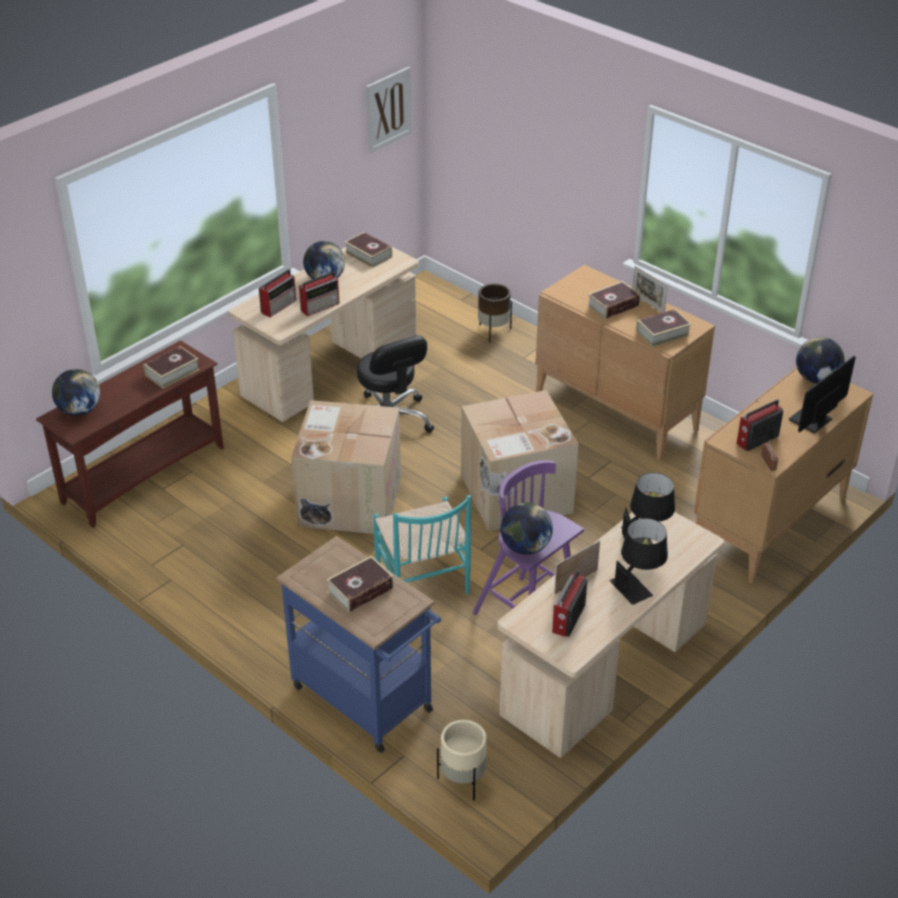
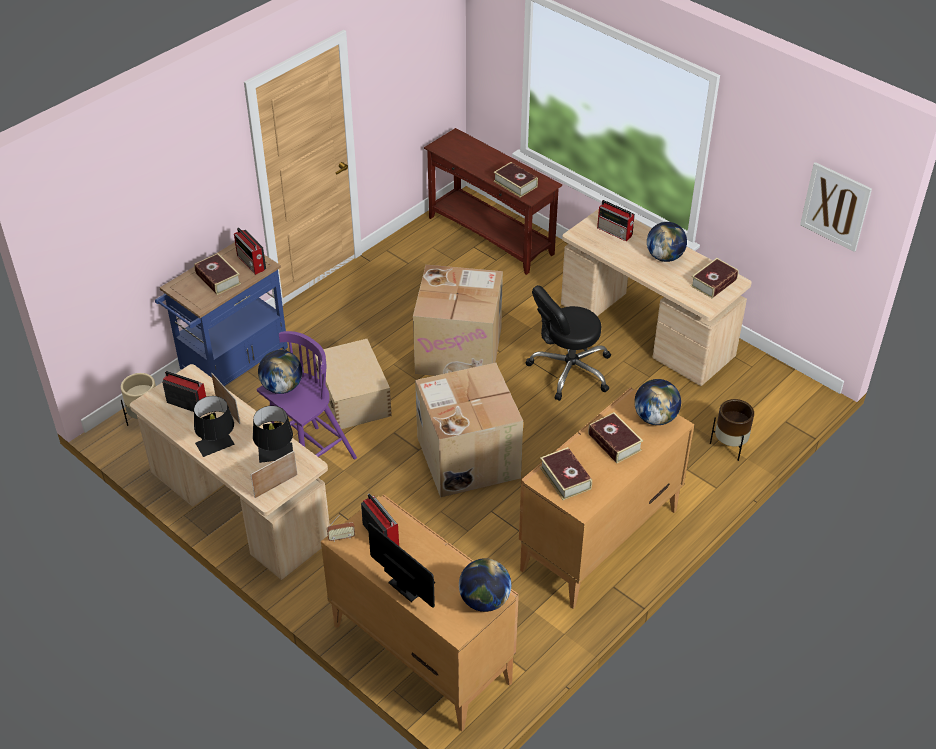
camera: 90 degrees right, 5 degrees up
(79, 411) = (464, 145): globe -> globe (655, 418)
(321, 306) = (617, 256): radio -> radio (251, 263)
(423, 584) = (353, 397): turquoise chair -> beige storage box
(648, 303) = (621, 470): picture frame -> picture frame (276, 486)

